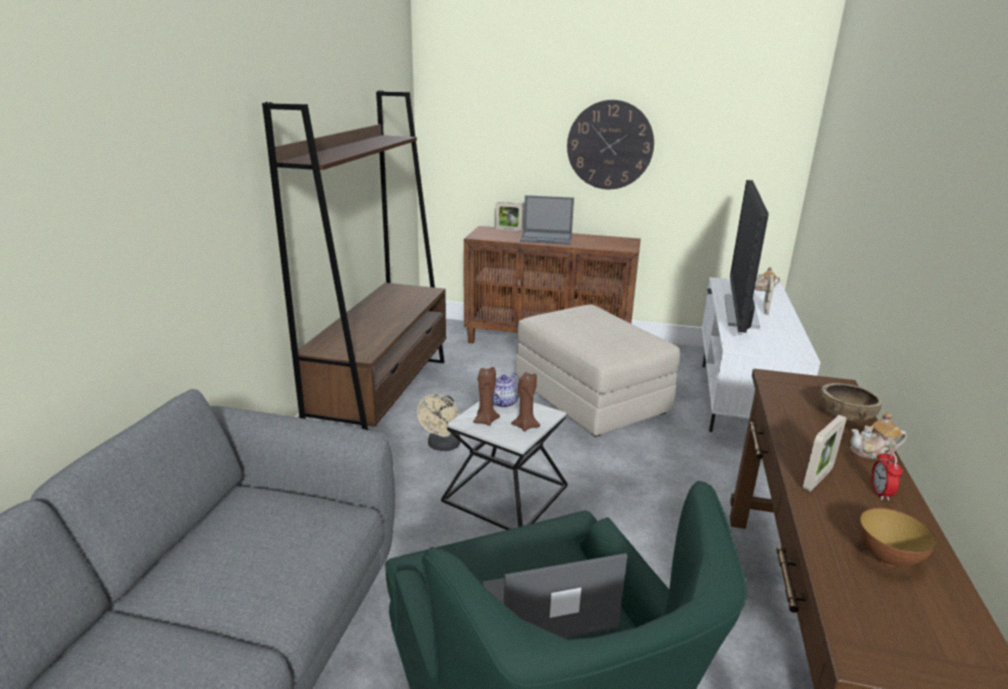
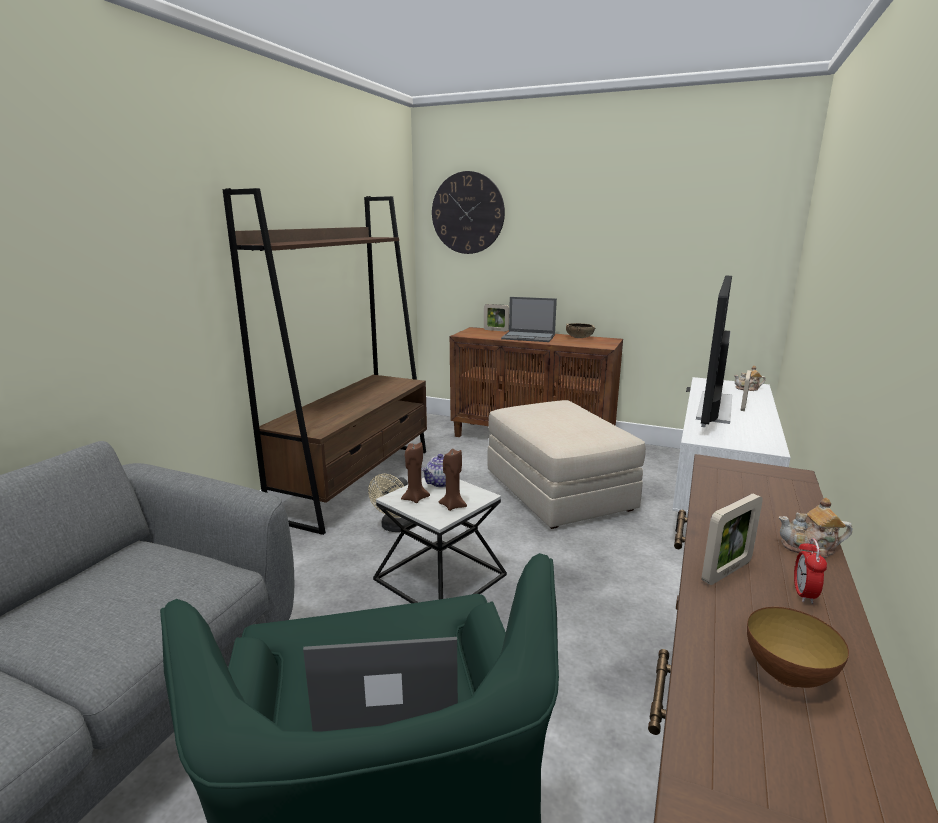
camera: 10 degrees right, 5 degrees down
(610, 145) = (592, 248): wall clock -> wall clock (467, 213)
(845, 416) = (787, 506): brown bowl -> brown bowl (579, 337)

